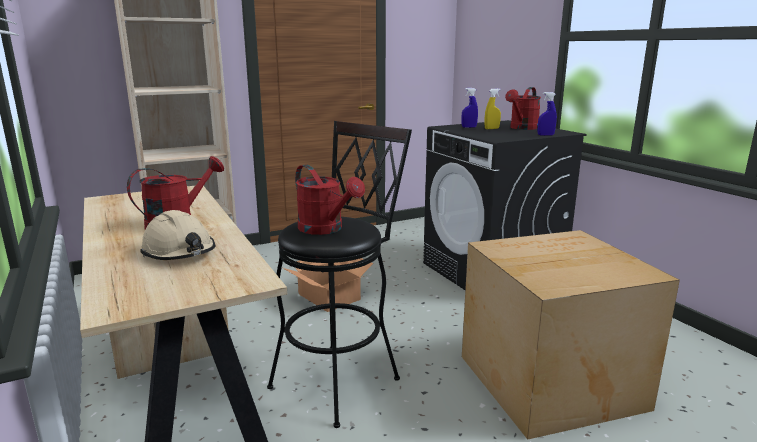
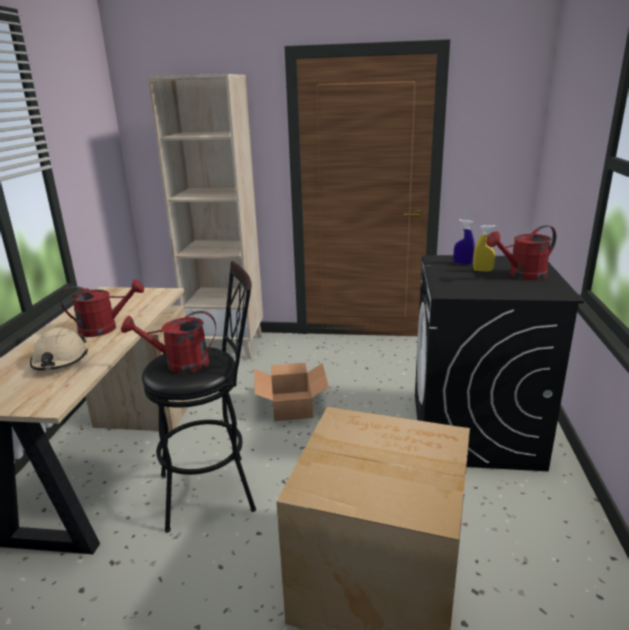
camera: 35 degrees right, 5 degrees up
(326, 229) = (179, 364): red watering can -> red watering can turned 90 degrees clockwise
(545, 135) = (520, 294): blue spray bottle -> none

